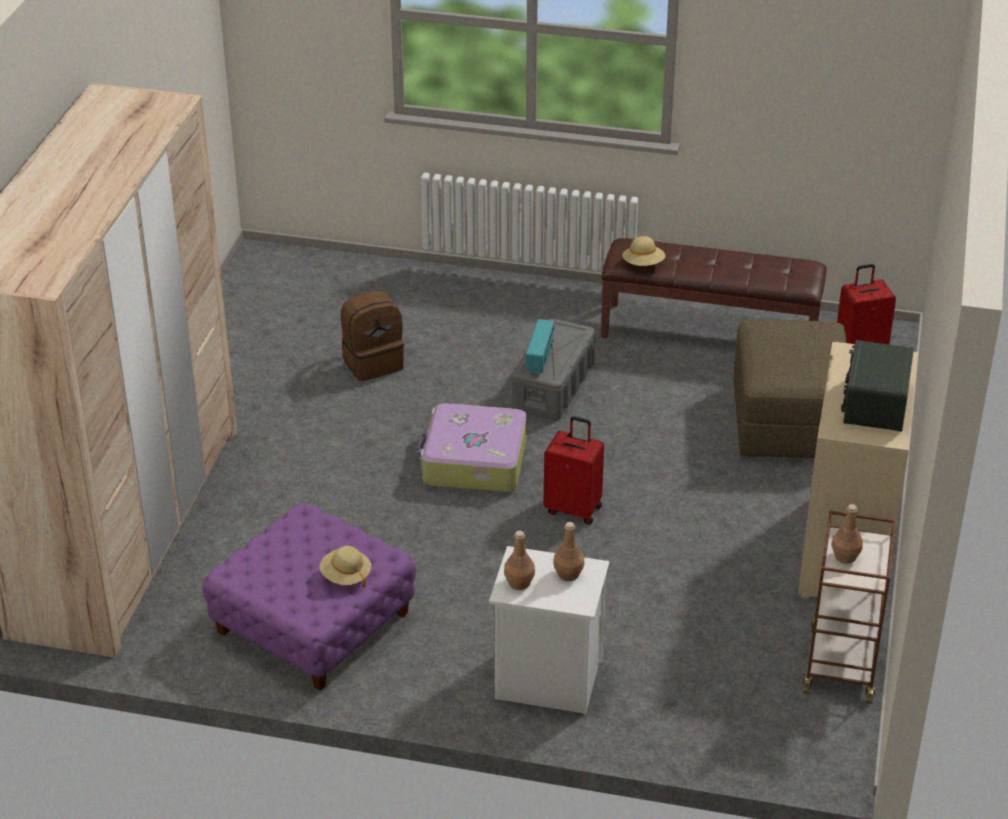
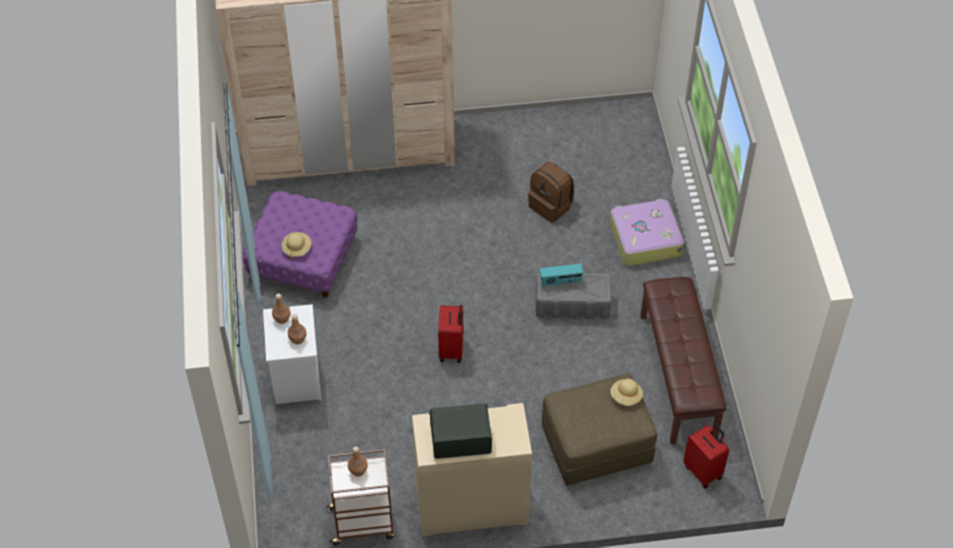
camera: 70 degrees right, 15 degrees up
(473, 462) = (475, 286): suitcase -> suitcase (644, 239)
(643, 264) = (660, 299): beige hat -> beige hat (626, 397)

